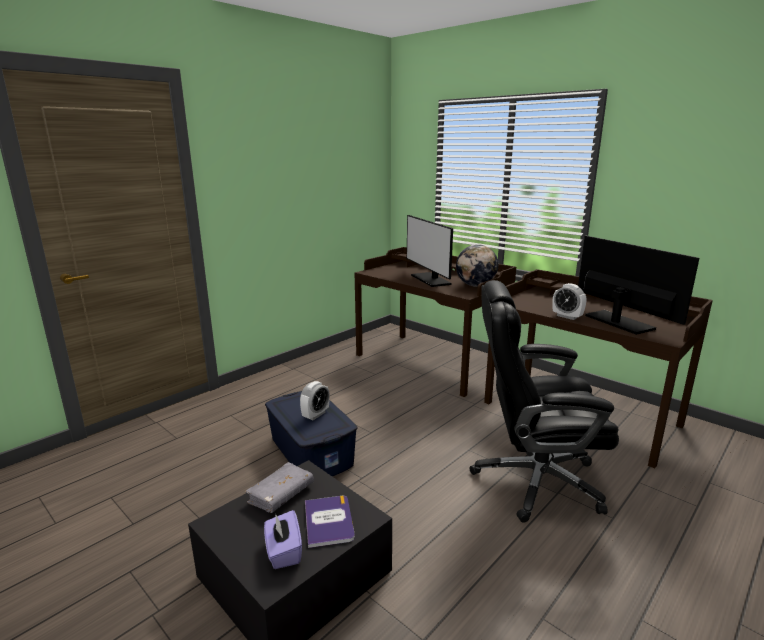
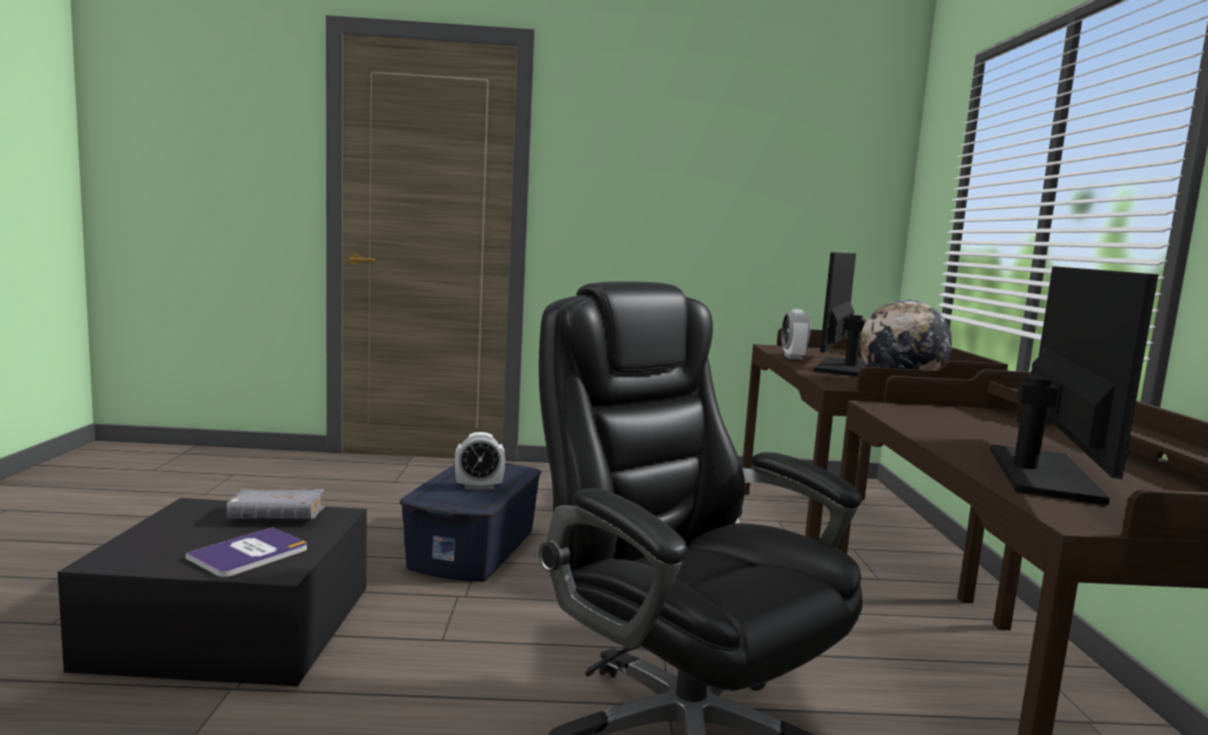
camera: 45 degrees right, 10 degrees down
(283, 552) = (167, 550): purple tissue box -> none
(567, 316) = (940, 440): alarm clock -> alarm clock (793, 357)

